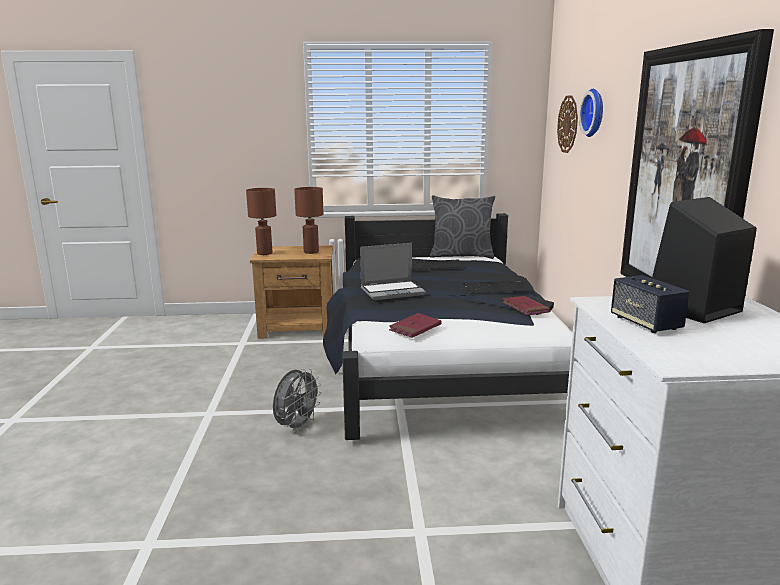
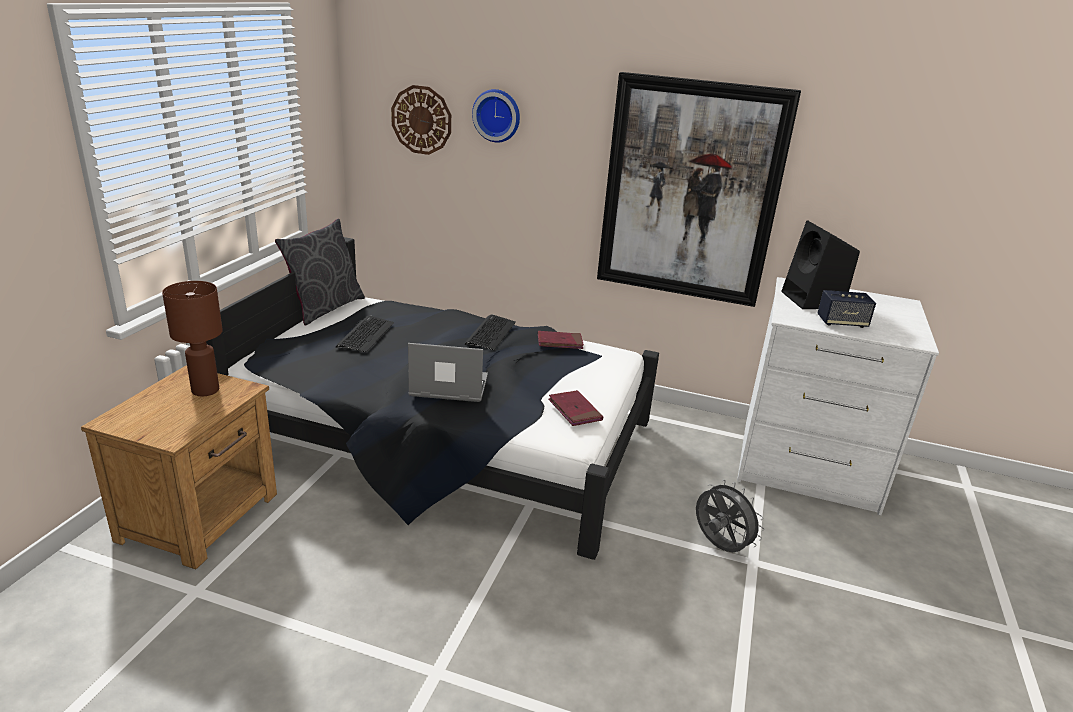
camera: 70 degrees left, 10 degrees up
(264, 253) = (147, 430): brown table lamp -> none
(297, 427) = (529, 592): grey fan -> grey fan (719, 546)
(393, 291) = (447, 387): laptop -> laptop turned 90 degrees counterclockwise

